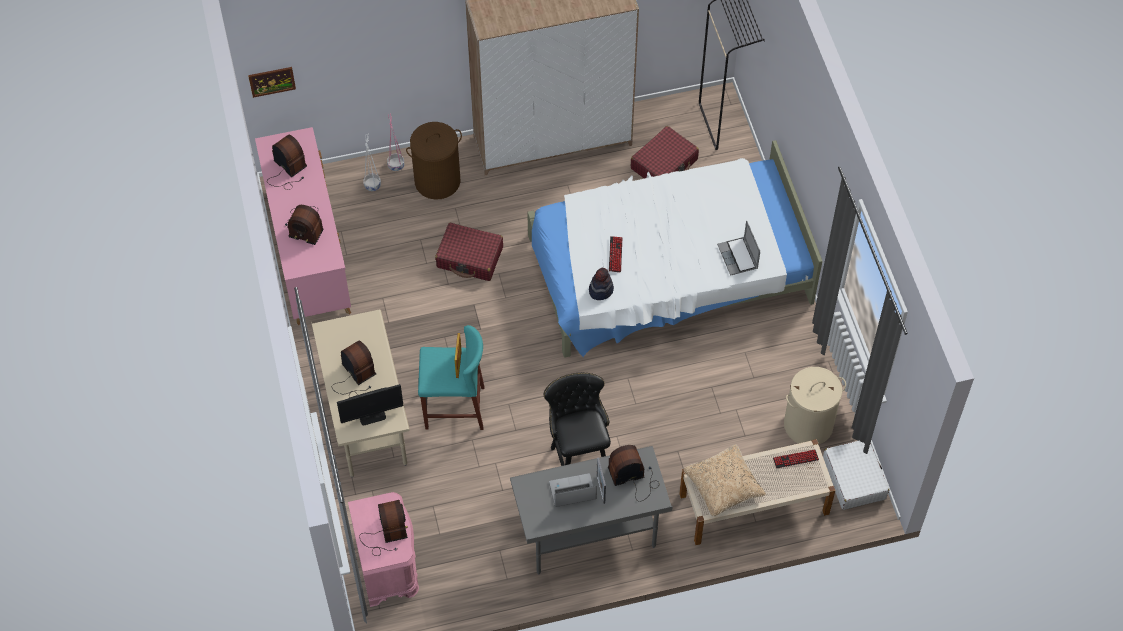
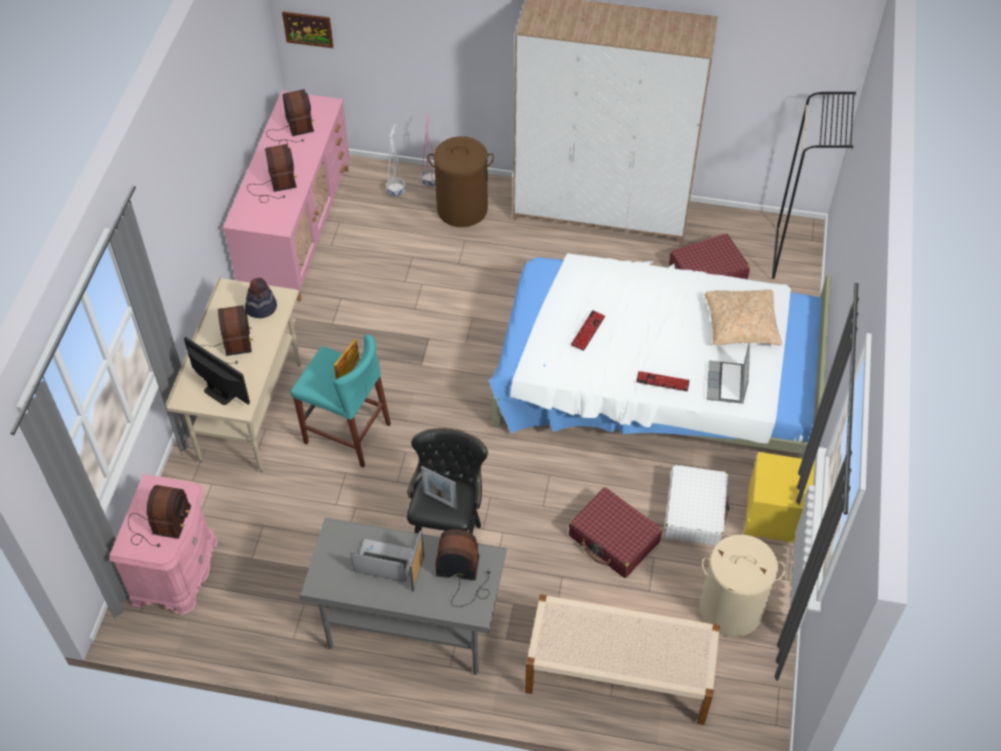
camera: 25 degrees right, 5 degrees down
(304, 226) = (275, 185): radio -> radio turned 150 degrees counterclockwise
(372, 415) = (220, 392): monitor -> monitor turned 150 degrees counterclockwise
(470, 257) = (451, 292): red suitcase -> red suitcase (614, 539)
(580, 430) = (440, 500): none -> picture frame
(600, 290) = (551, 361): hat -> hat (261, 307)
(723, 485) = (578, 633): beige pillow -> beige pillow (741, 325)
(795, 459) = (682, 638): keyboard -> keyboard (662, 382)
(806, 342) = (775, 515): none -> yellow nightstand
(854, 479) = (756, 695): white suitcase -> white suitcase (695, 511)

